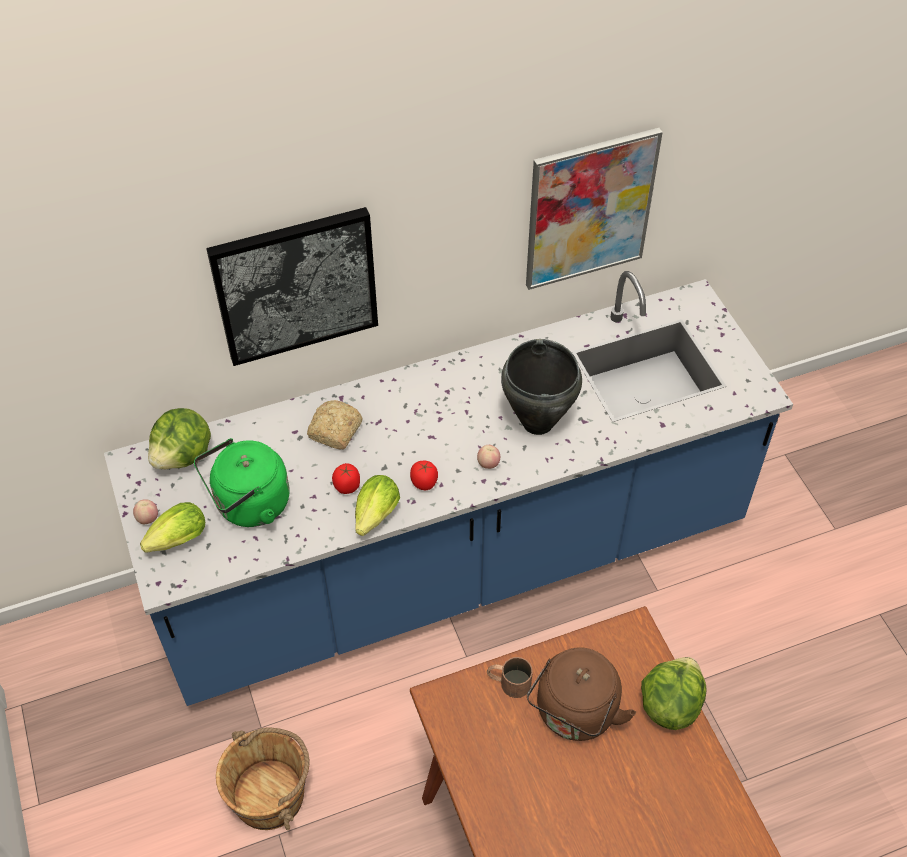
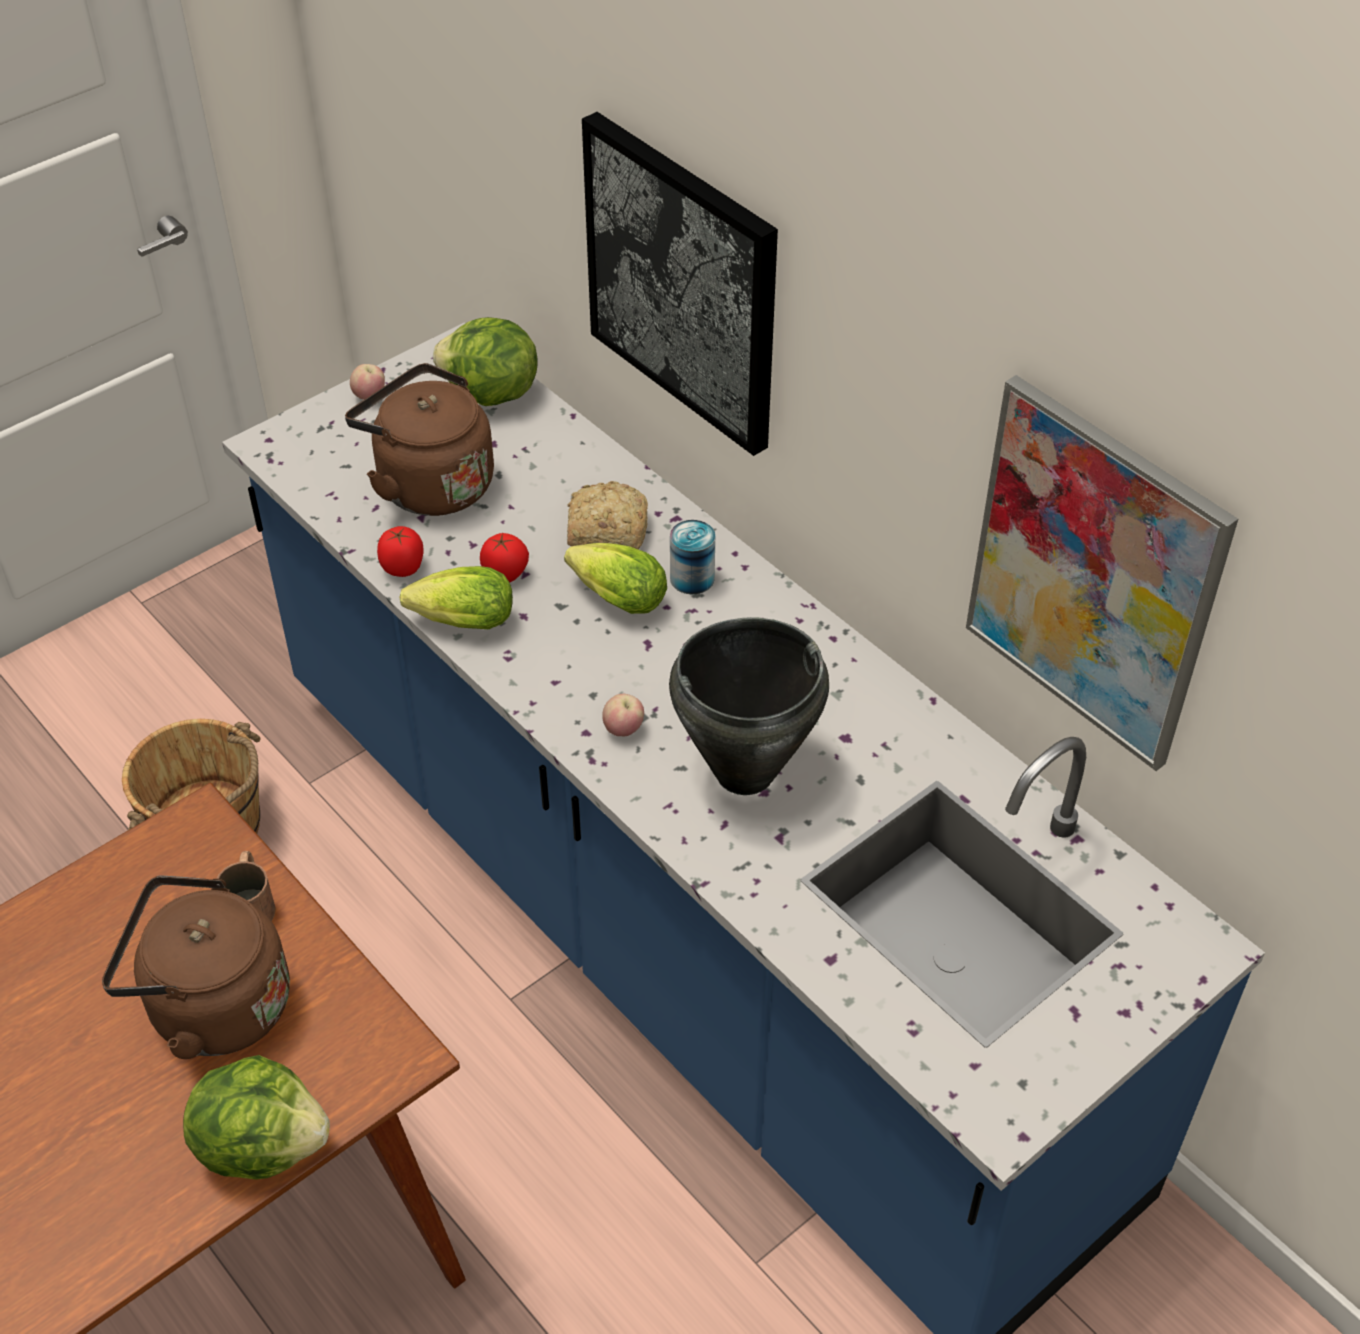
camera: 70 degrees right, 5 degrees down
(175, 542) = (341, 434): lettuce -> lettuce (613, 597)
(249, 505) = (429, 483): green kettle -> brown kettle
(391, 404) = (692, 578): none -> can
(424, 483) = (549, 660): tomato -> tomato (403, 568)

